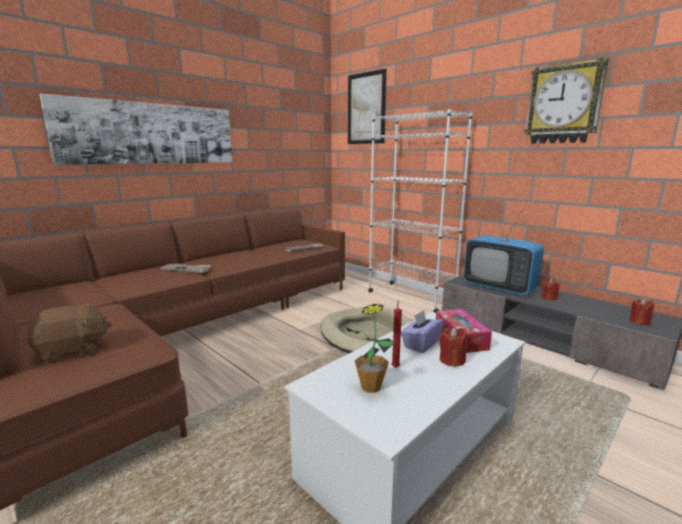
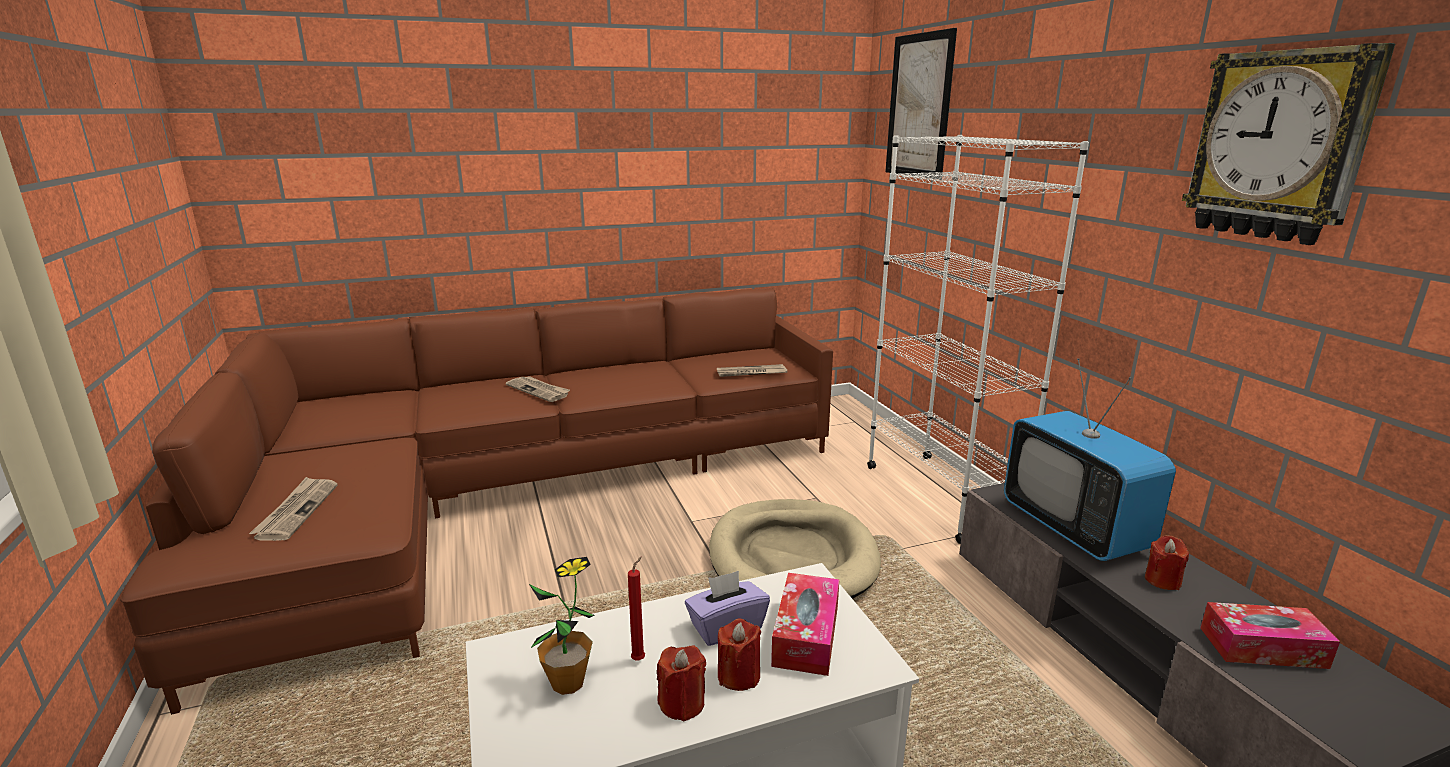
camera: 25 degrees right, 5 degrees up
(72, 351) = (296, 511): brown plush toy -> newspaper
(151, 133) = (518, 169): picture -> none
(603, 311) = (1262, 647): none -> tissue box
(639, 321) = (1329, 701): red candle -> red candle (682, 703)

